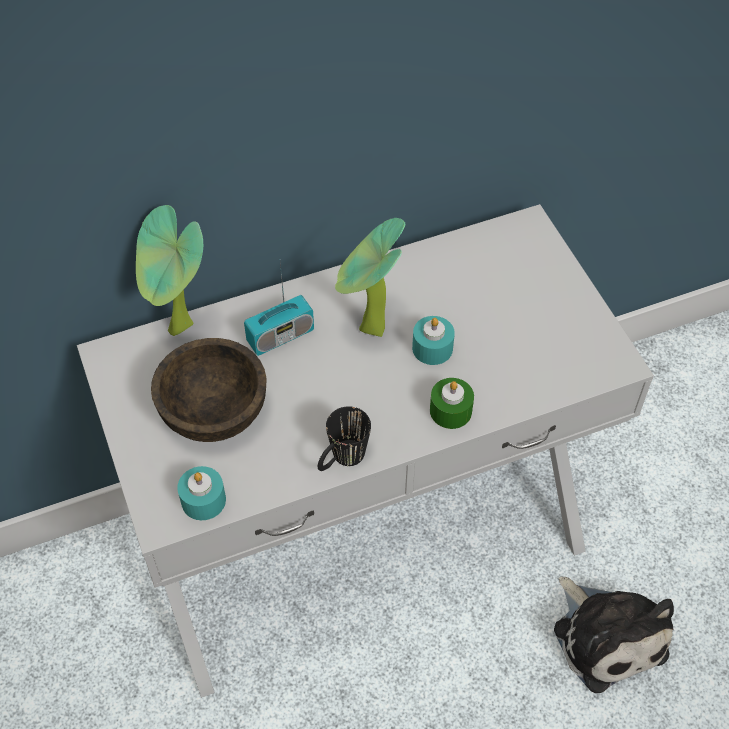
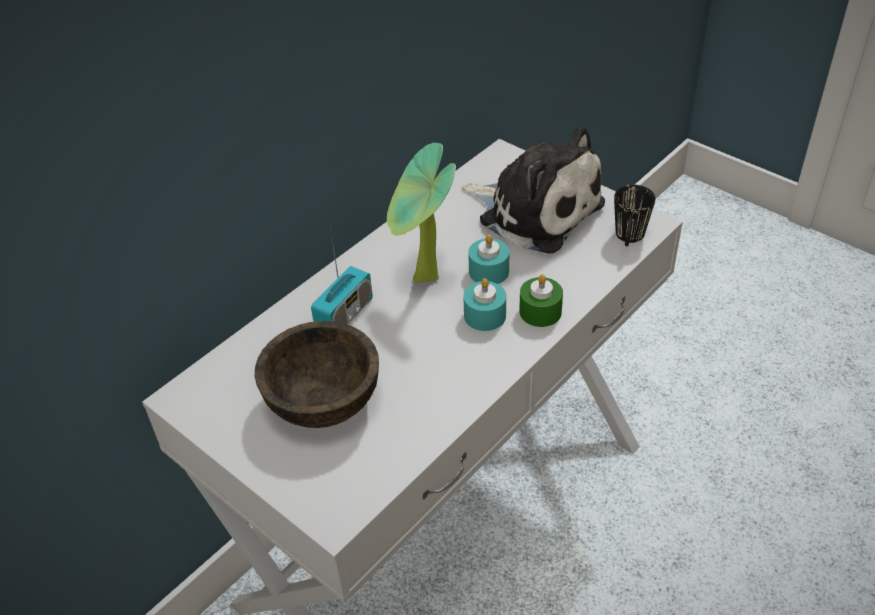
camera: 25 degrees left, 10 degrees down
(181, 331) = (244, 348): potted plant -> none
(203, 500) = (364, 480): turquoise candle -> turquoise candle (485, 315)
(341, 460) = (473, 390): black mug -> black mug (629, 240)
(606, 635) = (700, 504): plush toy -> plush toy (535, 210)

